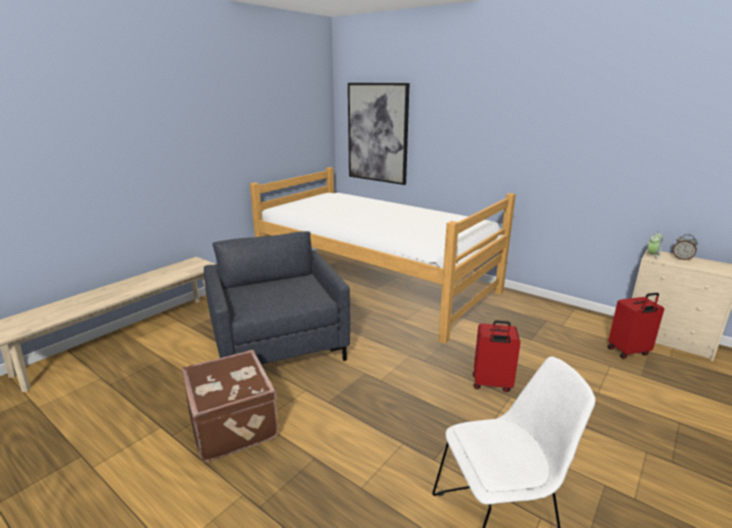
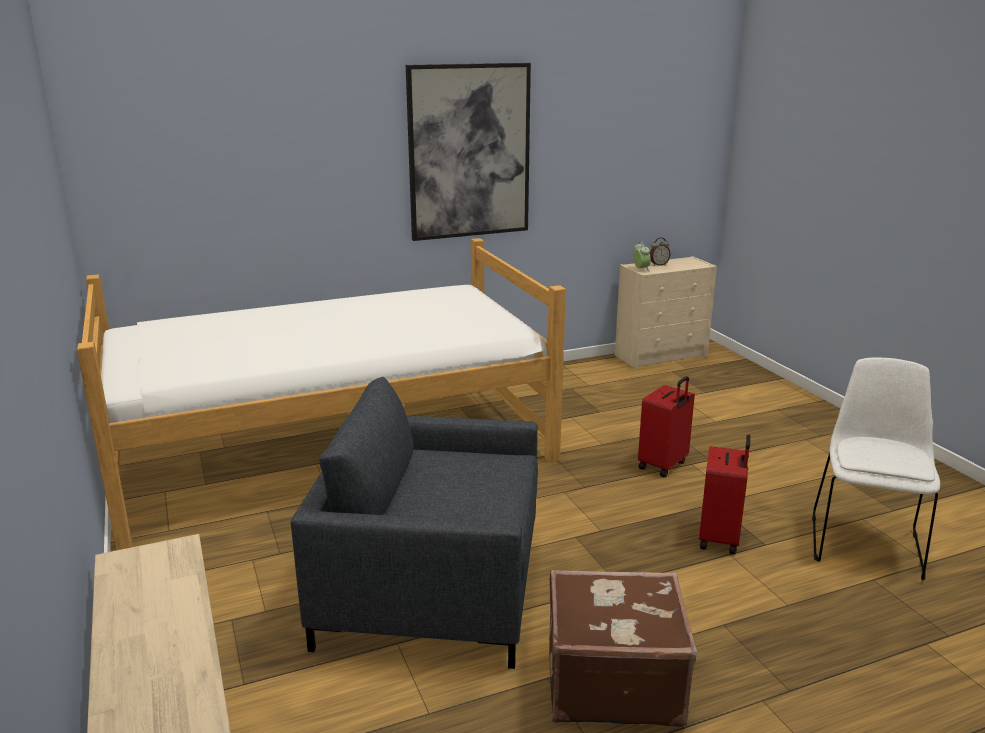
camera: 60 degrees left, 0 degrees up
(377, 133) = (194, 185): picture -> picture (469, 152)
(628, 352) = (665, 379): red suitcase -> red suitcase (720, 538)

